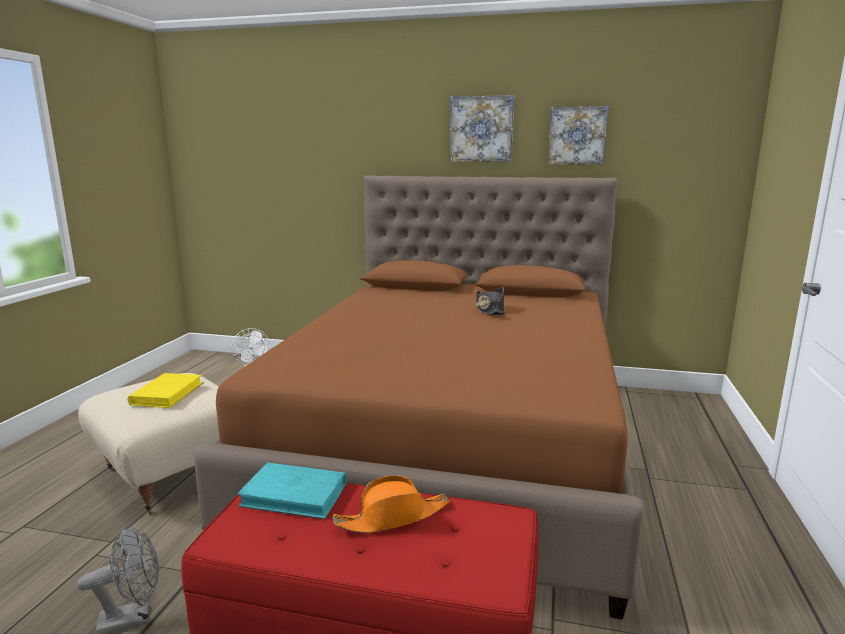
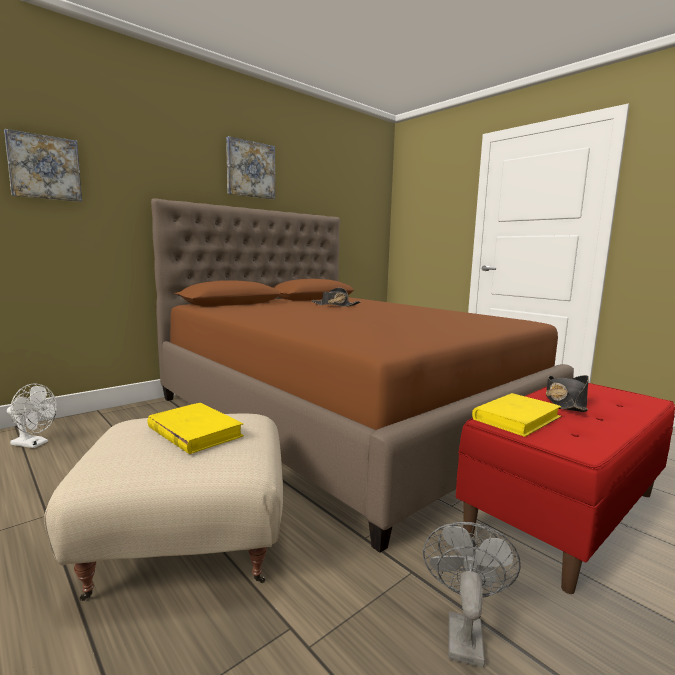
camera: 55 degrees left, 5 degrees down
(295, 495) = (516, 418): turquoise book -> yellow book
(393, 517) = (565, 402): orange hat -> black hat
(577, 136) = (312, 185): picture -> picture (44, 168)

